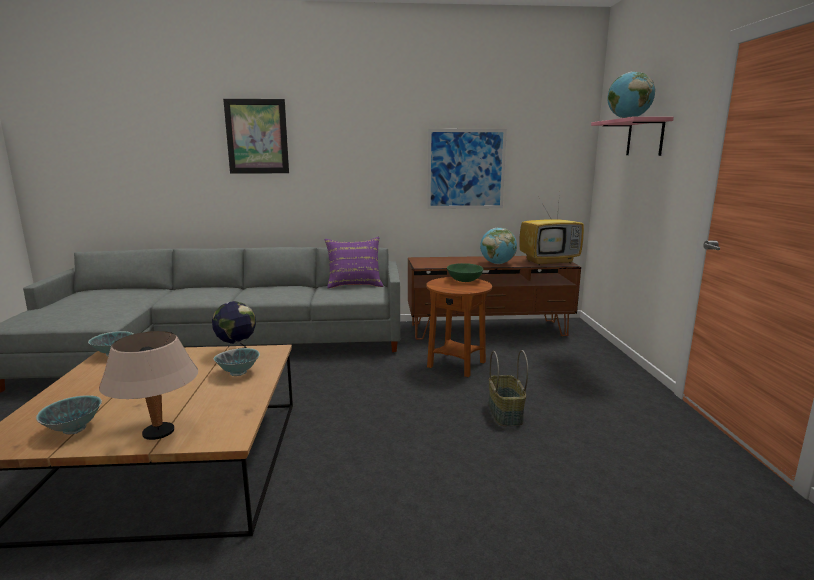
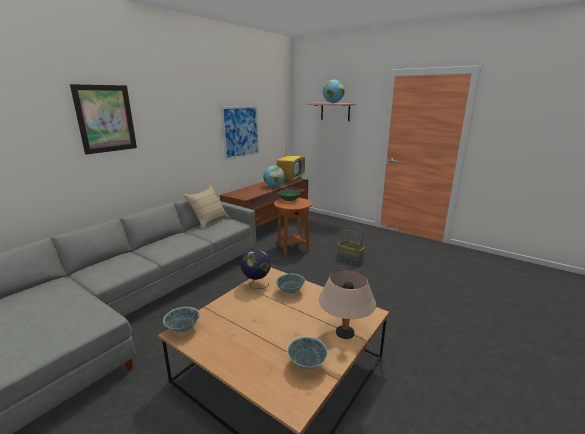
camera: 50 degrees left, 5 degrees up
(354, 284) = (209, 221): purple pillow -> beige pillow

